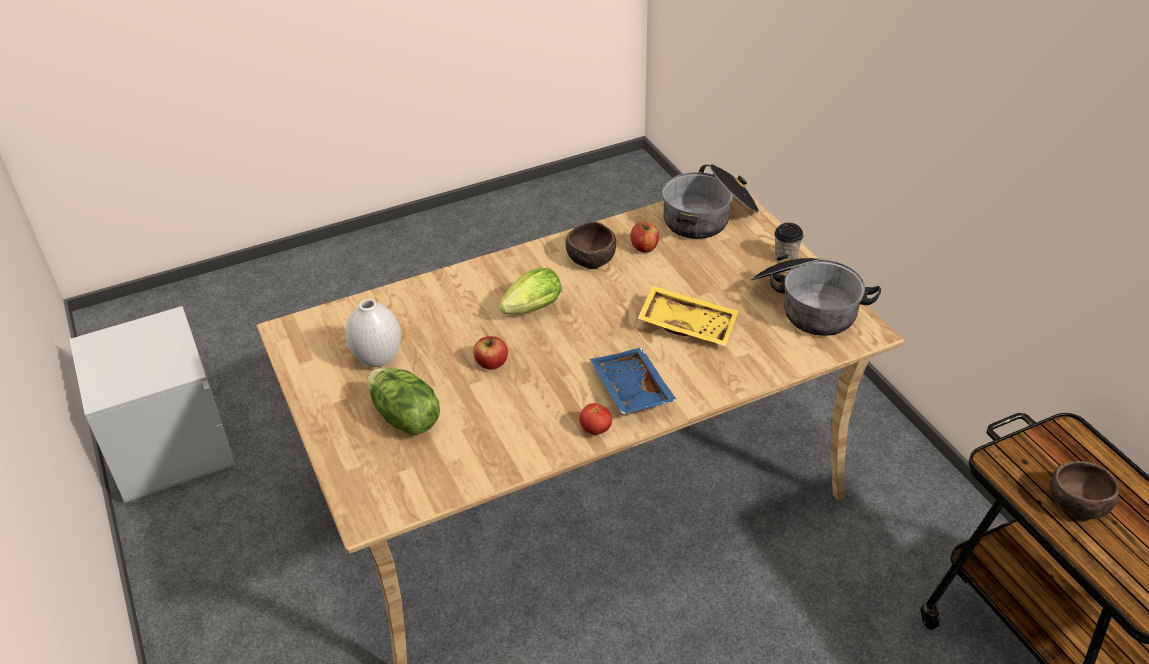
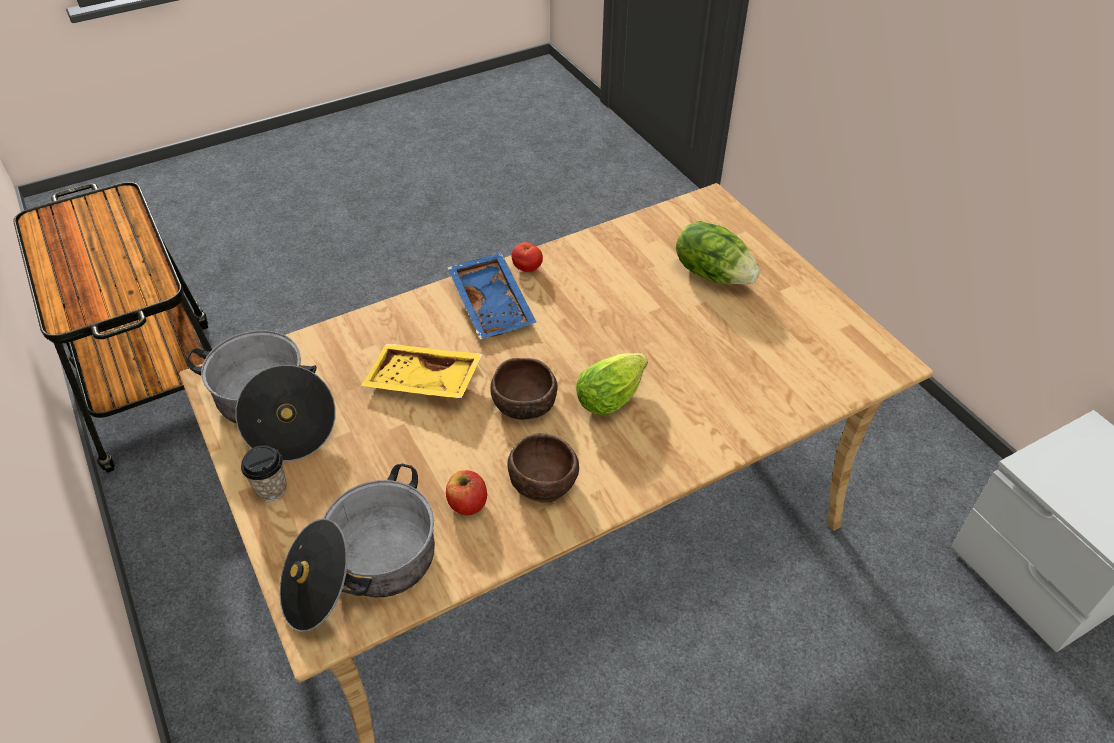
camera: 175 degrees right, 5 degrees up
(377, 359) = (769, 331): white vase -> none
(491, 363) = (643, 329): apple -> none
(1076, 502) = (111, 261): brown bowl -> brown bowl (525, 404)

